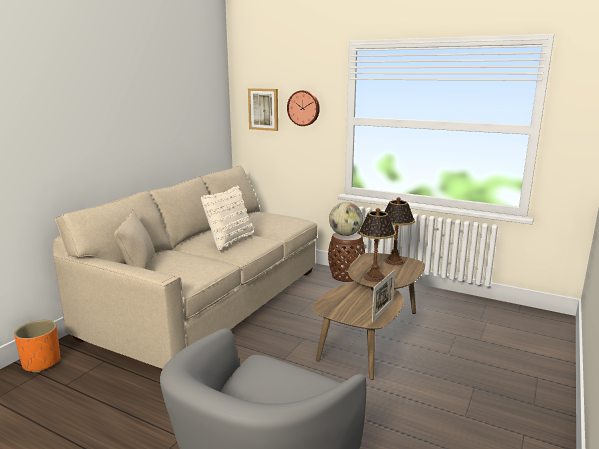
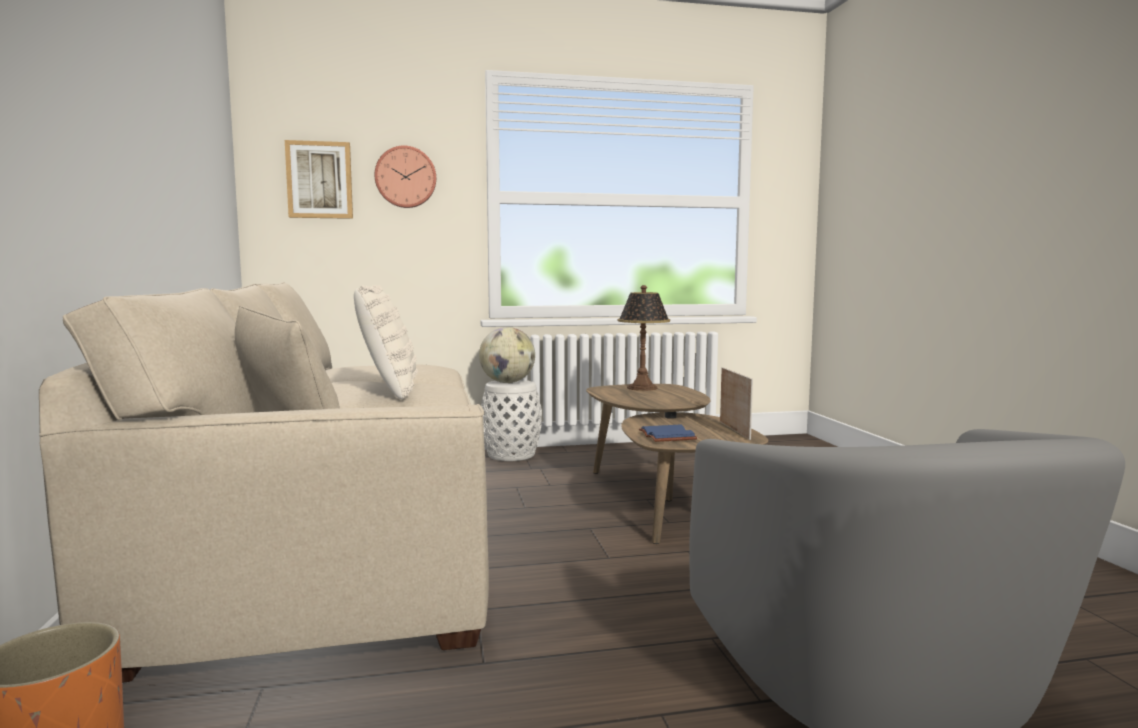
camera: 40 degrees left, 10 degrees down
(336, 304) = (665, 436): none -> blue book
(345, 276) = (511, 455): brown stool -> white stool
(374, 277) = (659, 401): table lamp -> none

